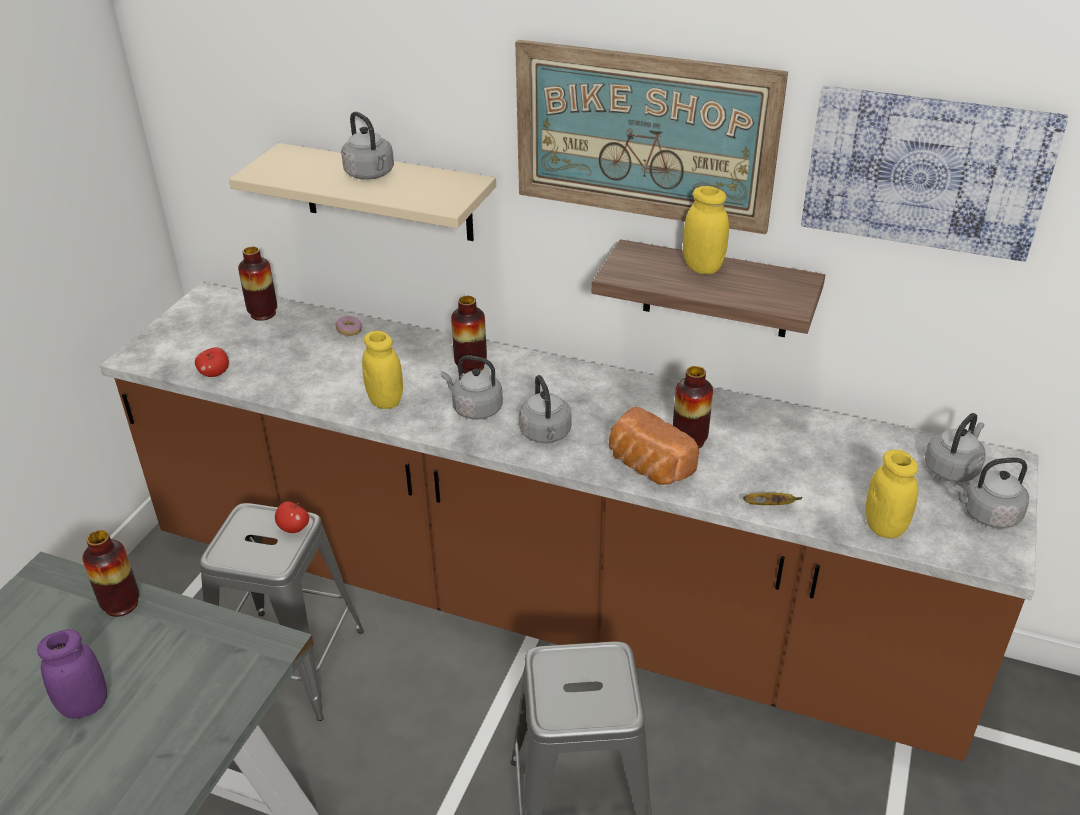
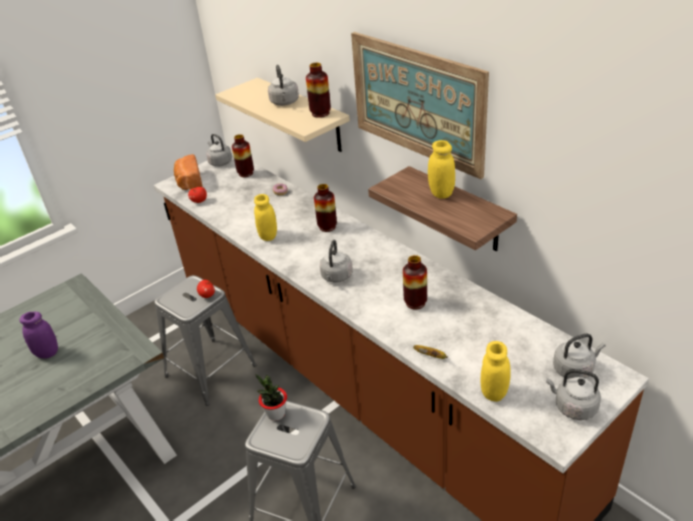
camera: 30 degrees right, 0 degrees up
(121, 604) = (94, 309): vase -> vase (320, 113)
(474, 409) = (310, 252): grey kettle -> grey kettle (220, 162)
(548, 670) = (276, 414): none -> potted plant
(647, 467) = (377, 311): bread -> bread (189, 183)
(925, 171) = (571, 155): picture -> none

